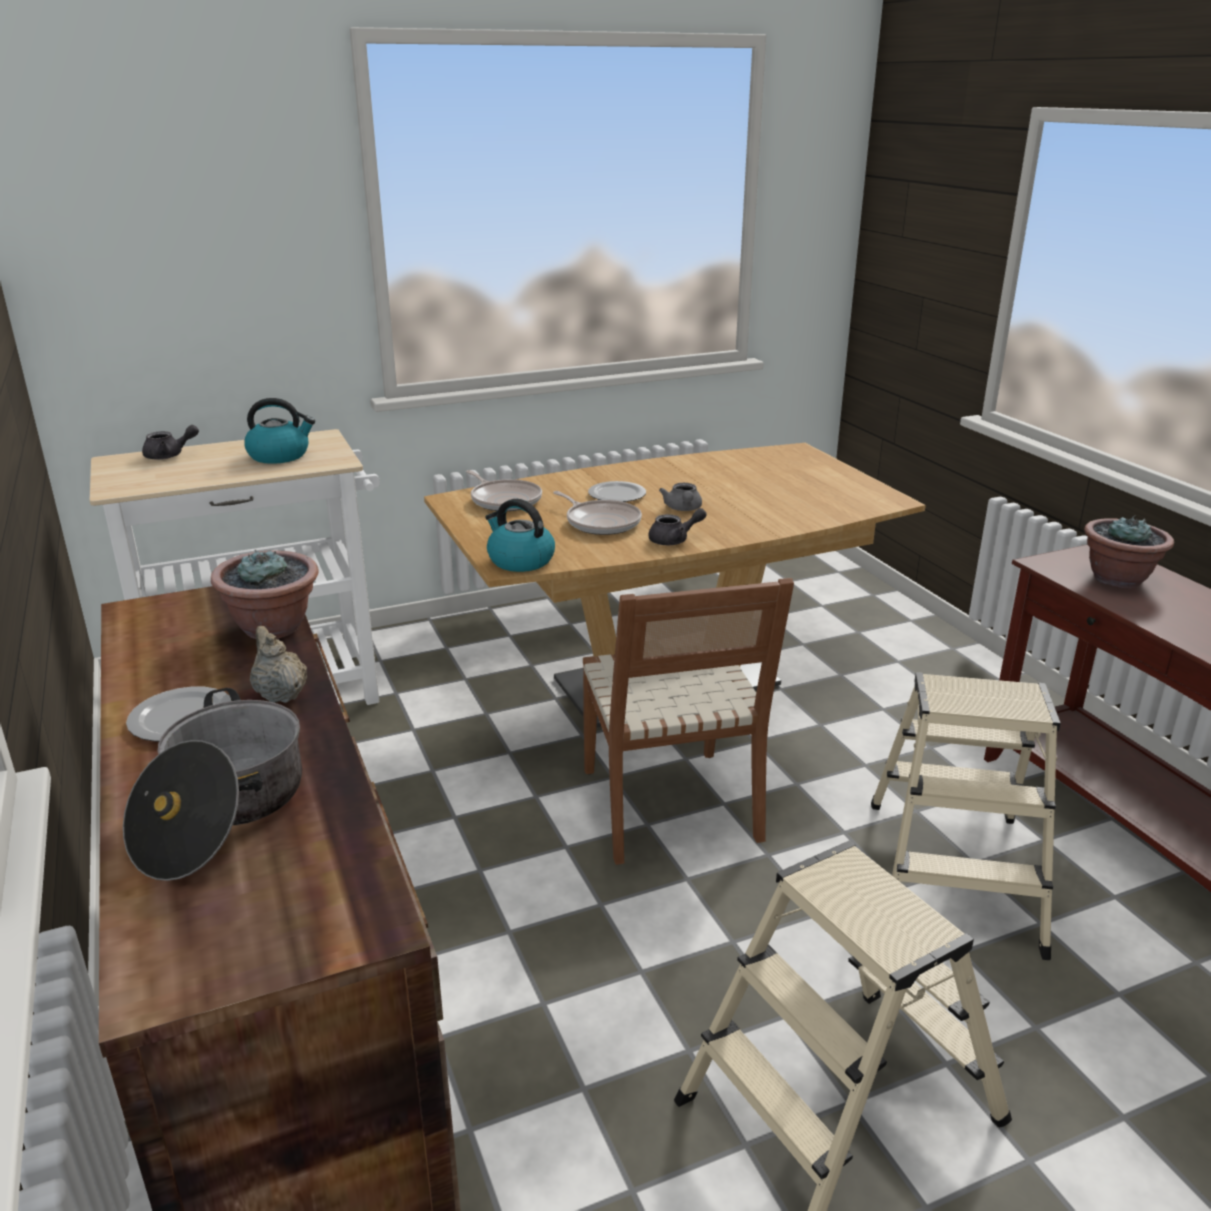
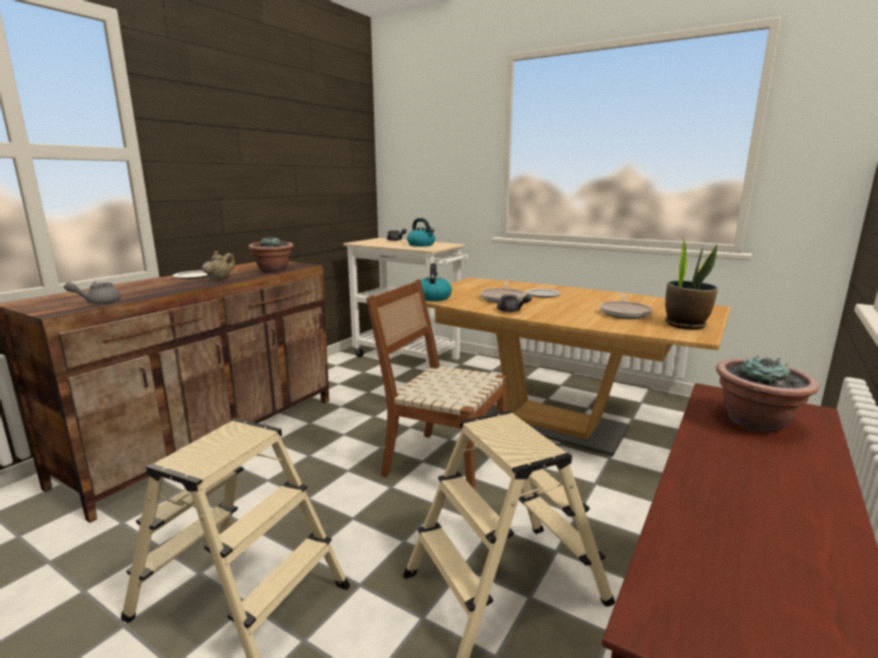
camera: 55 degrees right, 10 degrees down
(222, 812) = (130, 289): cooking pot -> none
(504, 500) = (491, 284): frying pan -> frying pan (625, 313)
(670, 812) = (441, 464): chair -> chair turned 75 degrees clockwise
(683, 509) = (555, 305): grey teapot -> grey teapot (98, 302)
(847, 488) = (685, 325): none -> potted plant

